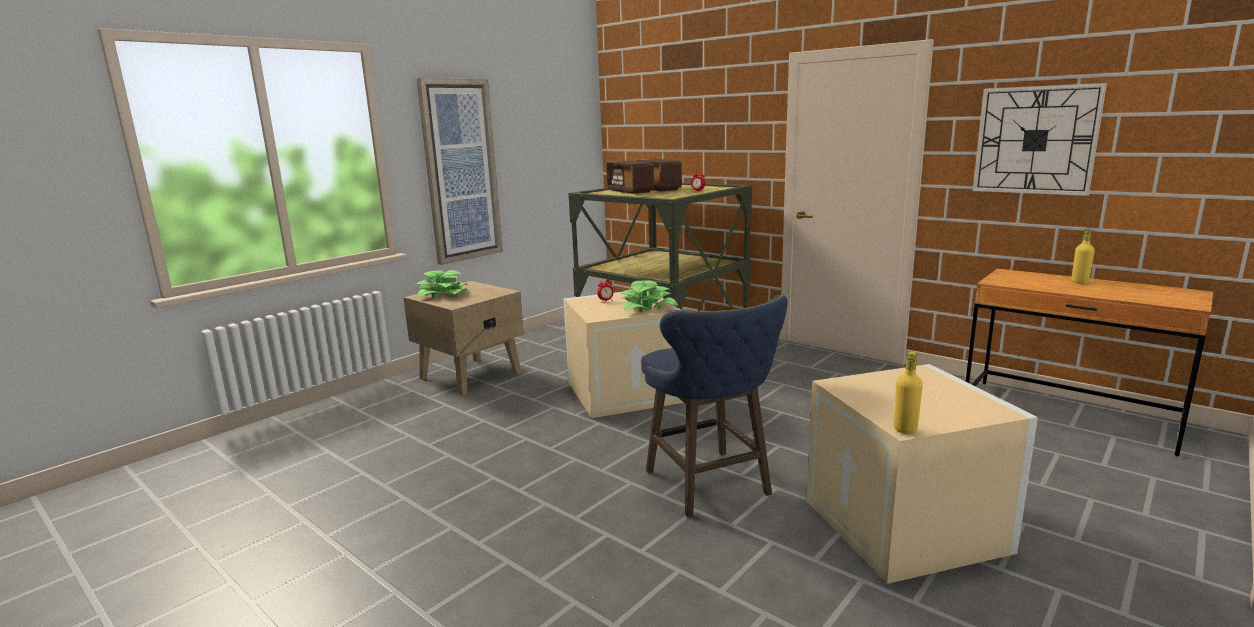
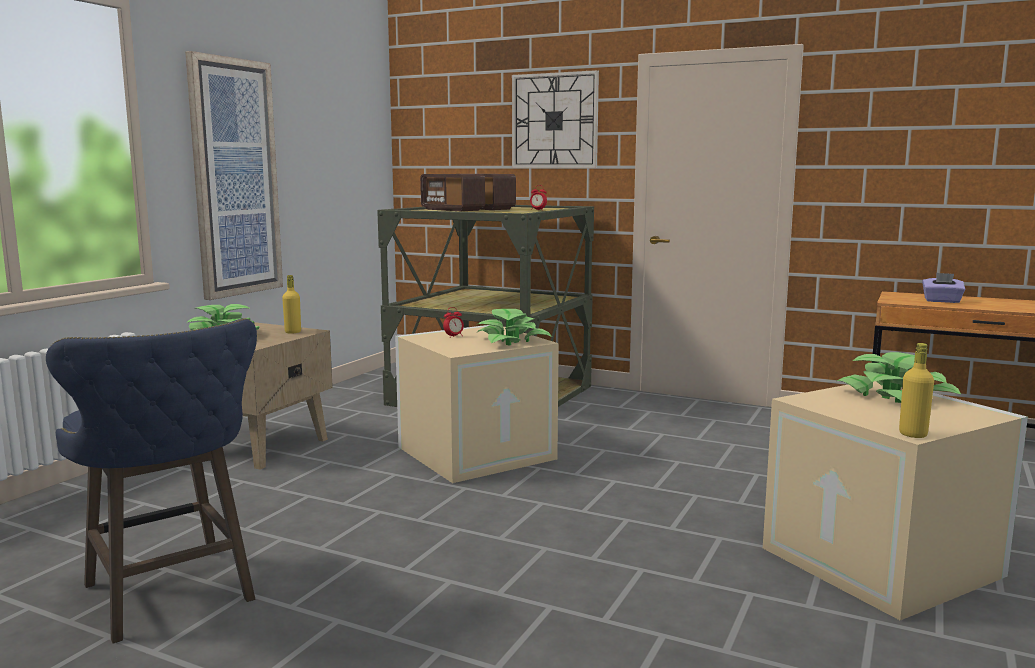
camera: 15 degrees left, 5 degrees down
(710, 485) = (643, 542): blue stool -> blue stool (171, 596)
(926, 385) = (895, 396): none -> potted plant
(1035, 140) = (915, 152): wall clock -> wall clock (554, 121)
(1044, 283) = (942, 301): none -> purple tissue box
(1079, 282) = (973, 300): yellow bottle -> yellow bottle (293, 332)

